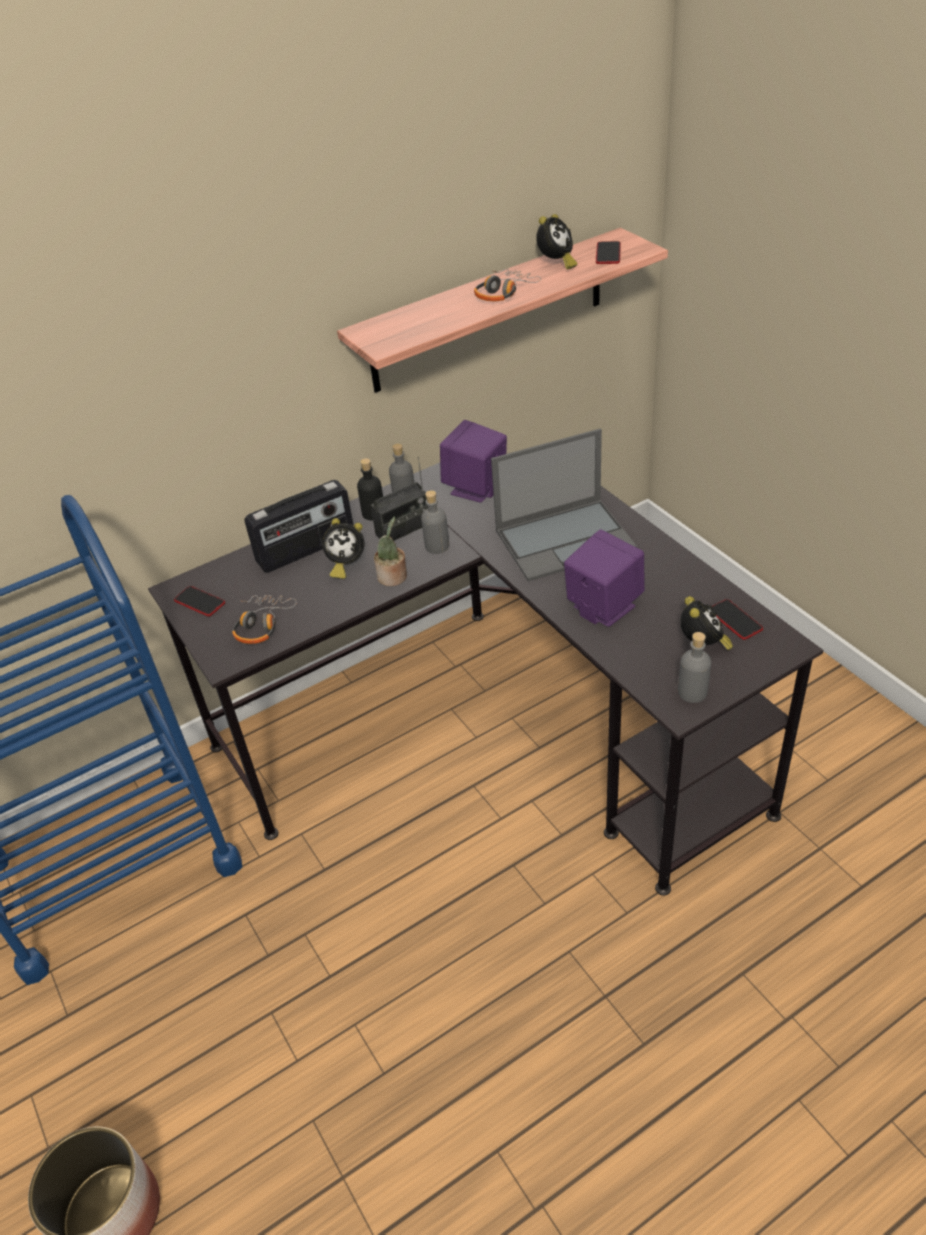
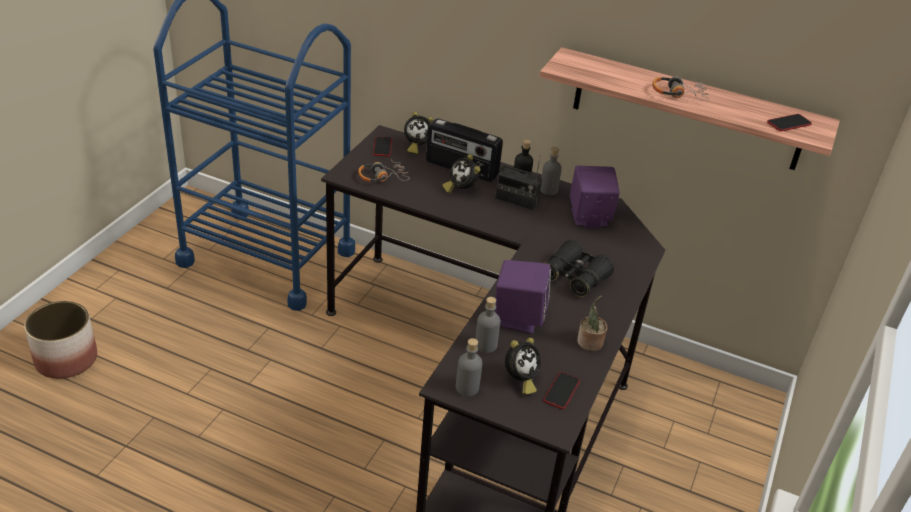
camera: 50 degrees right, 5 degrees down
(393, 577) = (466, 213): potted plant -> potted plant (589, 343)
(437, 546) = (513, 221): grey bottle -> grey bottle (485, 345)
(556, 264) = (745, 105): alarm clock -> alarm clock (416, 146)
(566, 539) = (574, 277): laptop -> black binoculars

